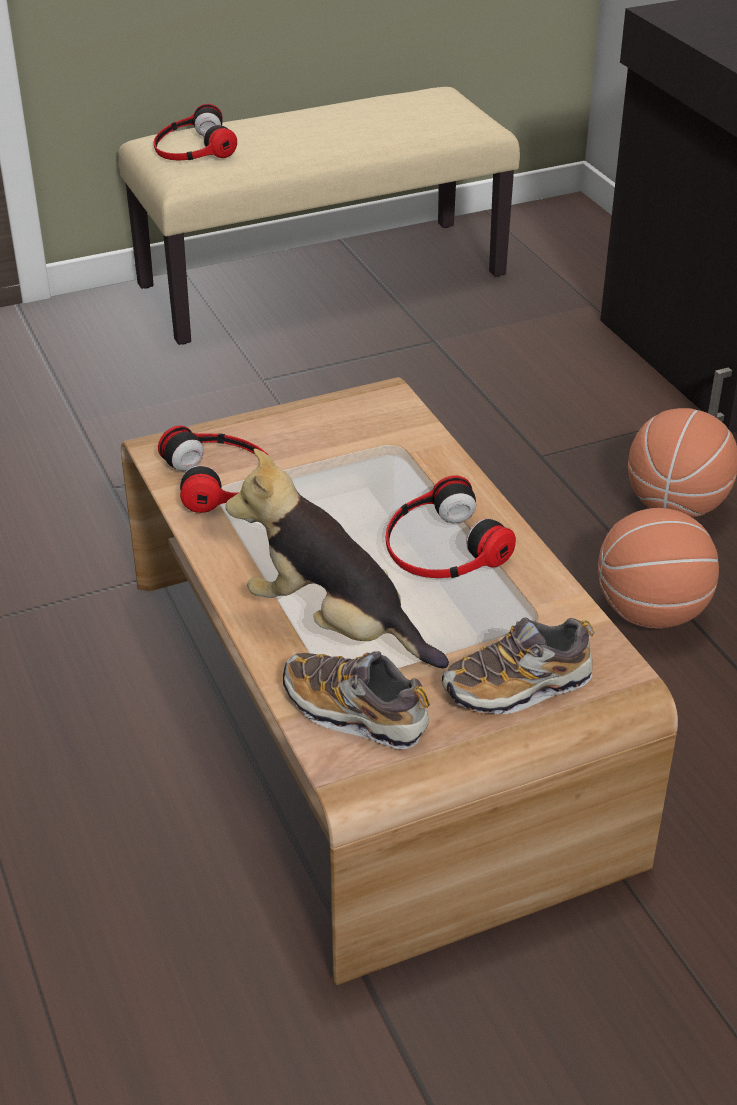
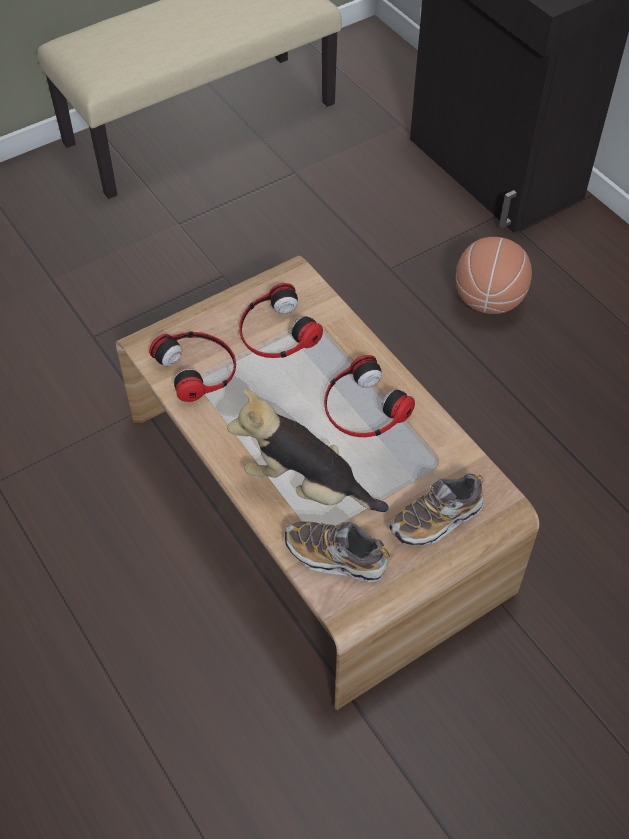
camera: 10 degrees left, 15 degrees up
(193, 147) = (98, 49): headphones -> headphones (276, 331)
(651, 612) = (486, 393): basketball -> none

